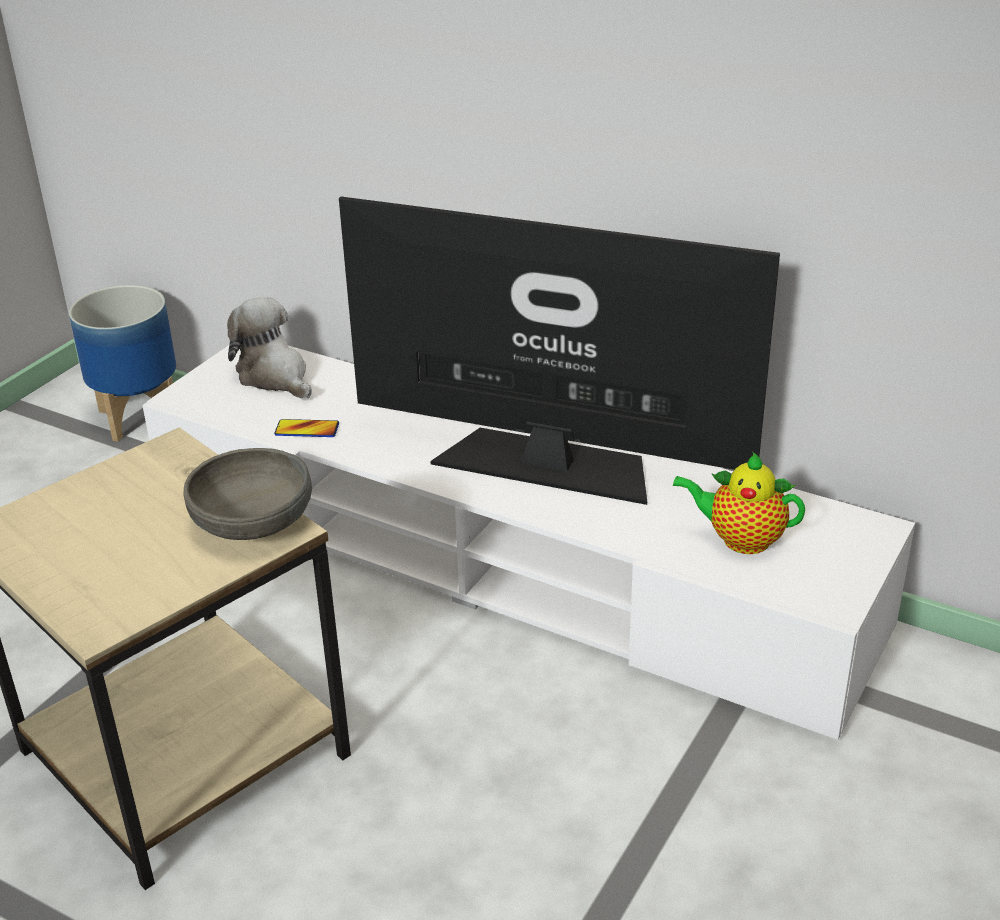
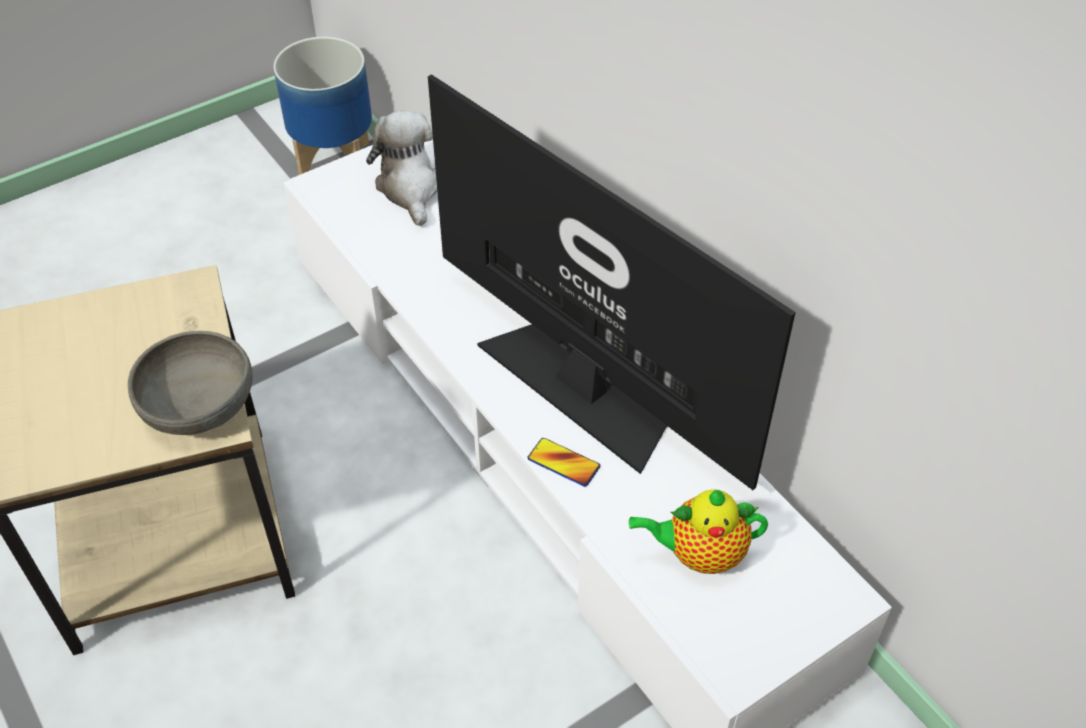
camera: 25 degrees right, 15 degrees up
(307, 429) = (398, 263): phone -> phone (563, 463)
(740, 539) = (699, 554): teapot -> teapot turned 45 degrees counterclockwise

